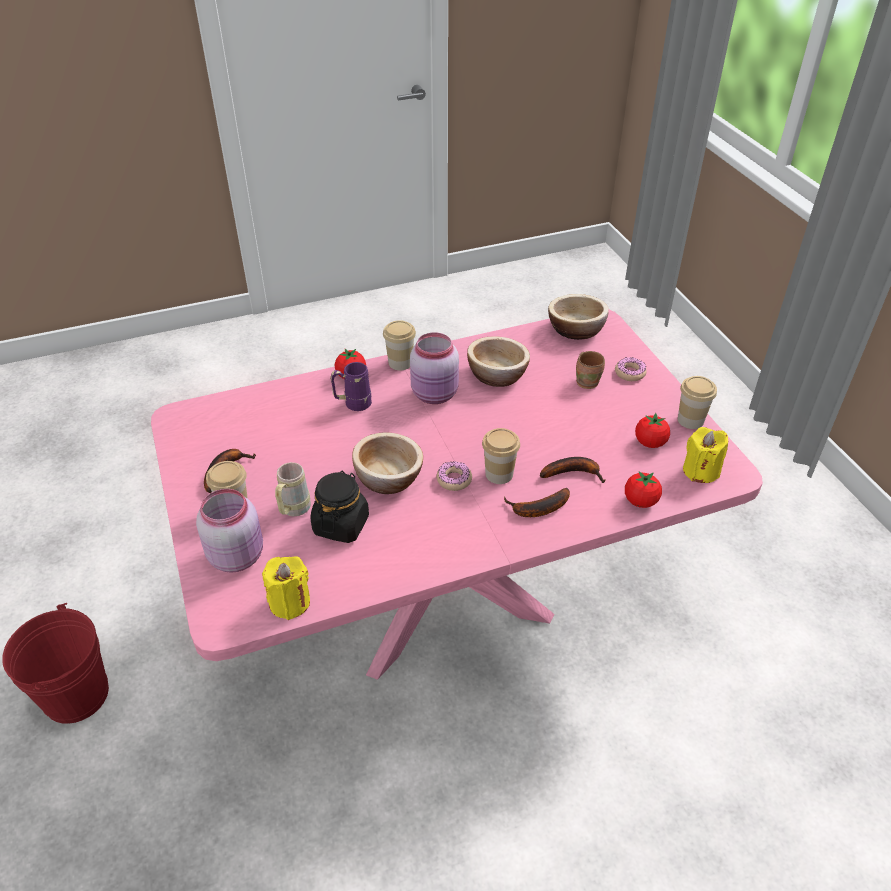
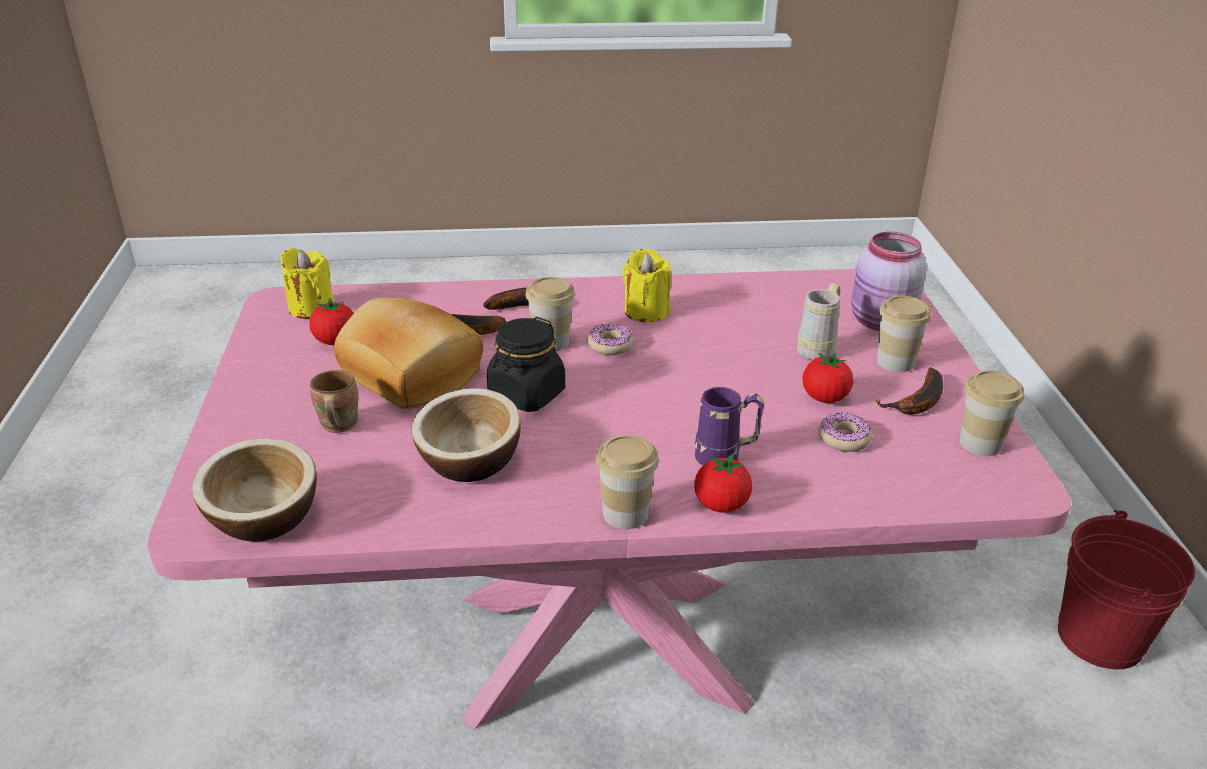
camera: 165 degrees left, 10 degrees down
(289, 602) = (818, 283): yellow candle -> yellow candle (646, 311)
(341, 524) = (760, 328): black jar -> black jar (526, 395)
(388, 478) = (693, 360): bowl -> none
(435, 394) = (586, 448): pink jar -> none
(575, 424) = (409, 376): none -> bread
(630, 373) = (259, 426): donut -> donut (844, 439)
(640, 501) = (409, 296): tomato -> tomato (824, 398)
(690, 420) = (254, 355): cup -> cup (980, 443)

